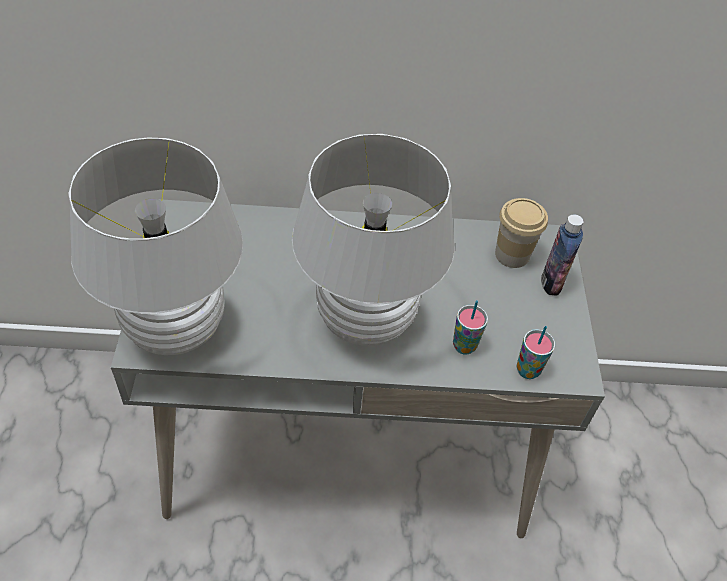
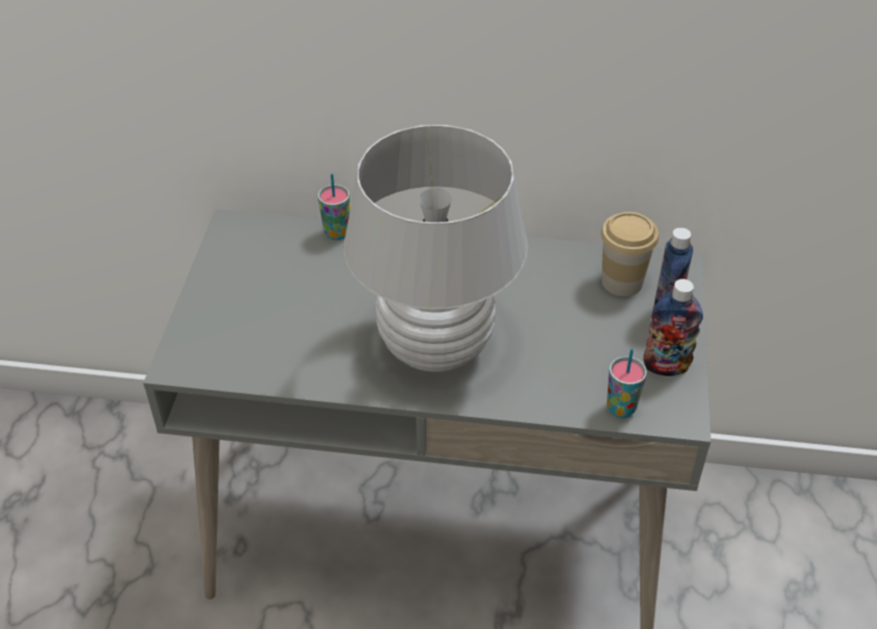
camera: 10 degrees right, 5 degrees down
(176, 329) = (220, 346): white table lamp -> none
(464, 346) = (548, 379): cup -> cup (337, 233)
(559, 330) = (666, 366): none -> bottle

